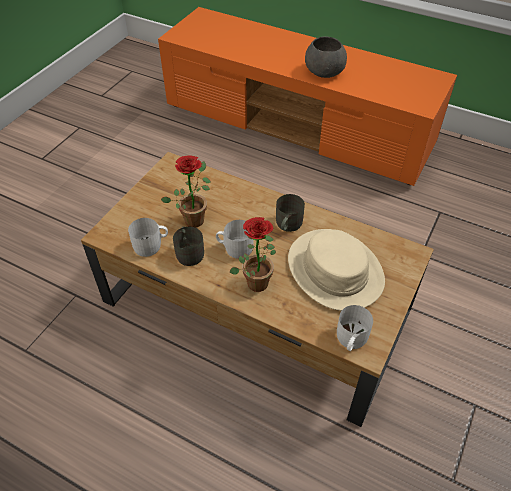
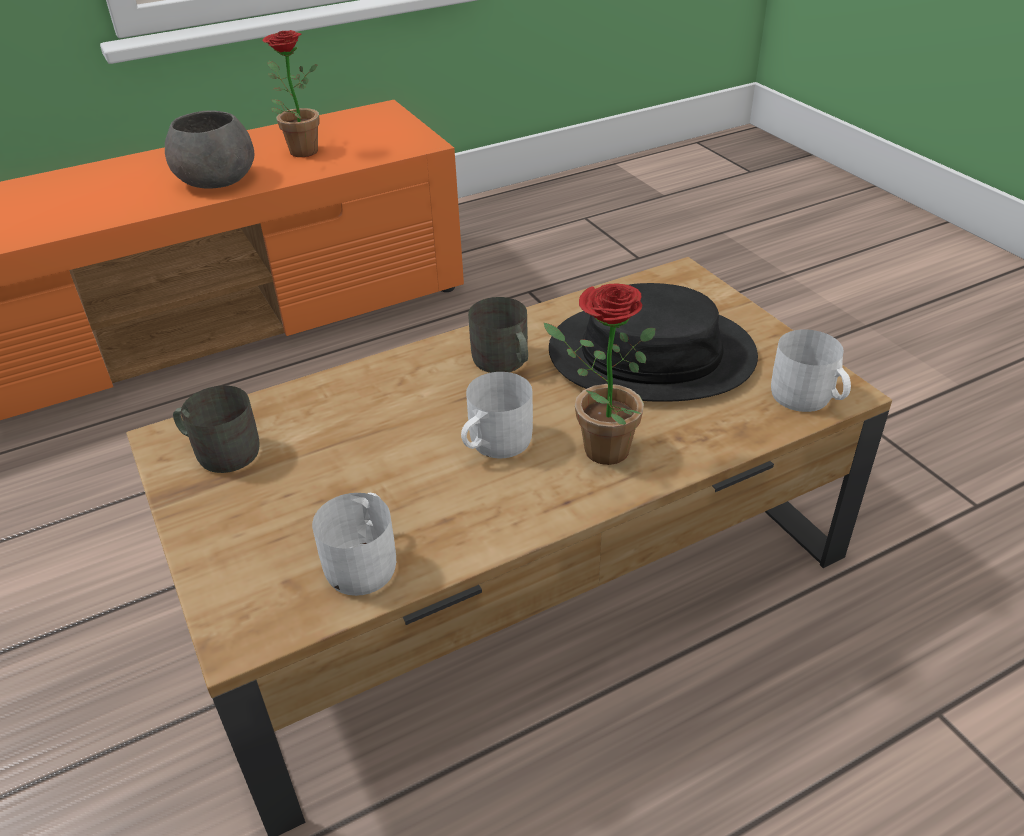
camera: 55 degrees left, 10 degrees down
(189, 252) = (444, 509): grey mug -> grey mug (221, 450)
(194, 217) = (359, 465): potted plant -> potted plant (299, 150)
(335, 270) = (651, 354): beige hat -> black hat

